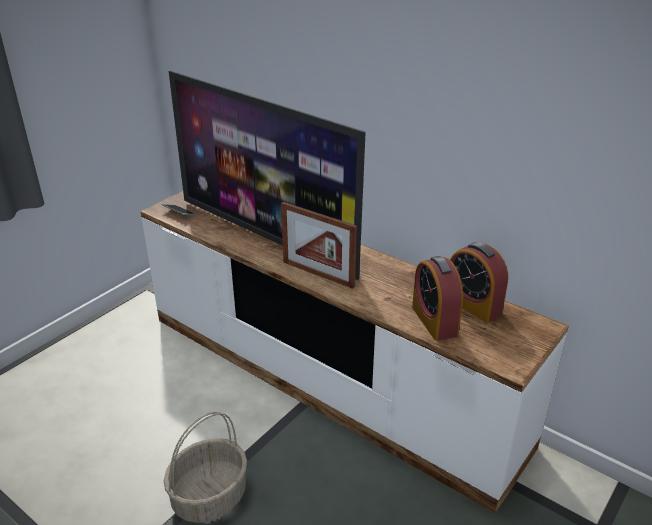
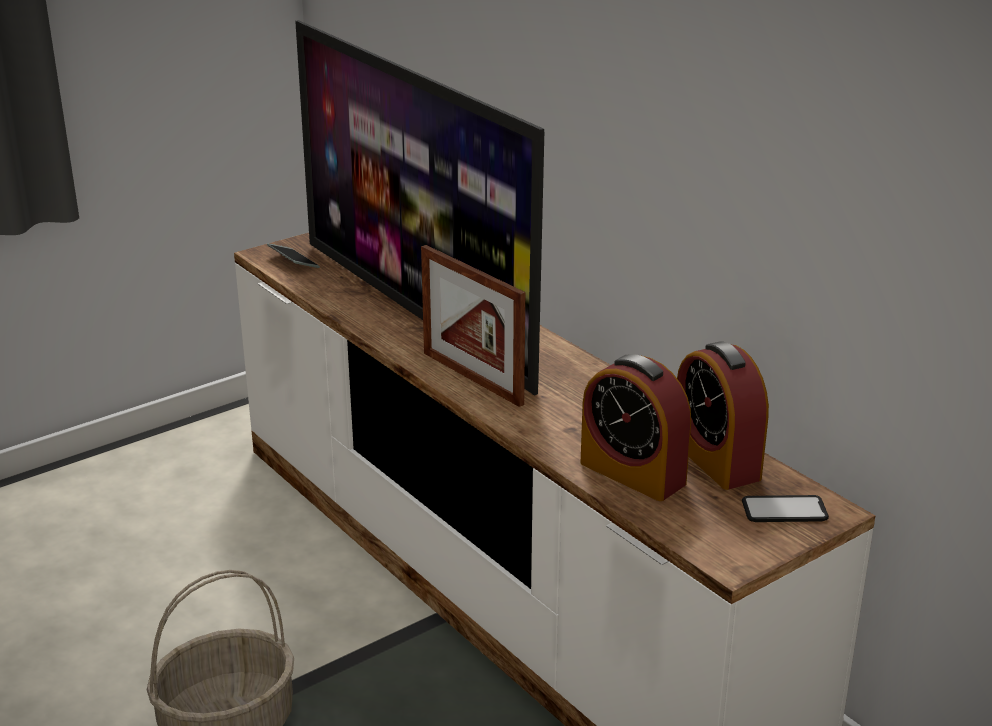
camera: 15 degrees right, 5 degrees down
(434, 321) = (632, 473): alarm clock -> alarm clock turned 45 degrees counterclockwise
(523, 330) = (784, 510): none -> phone

